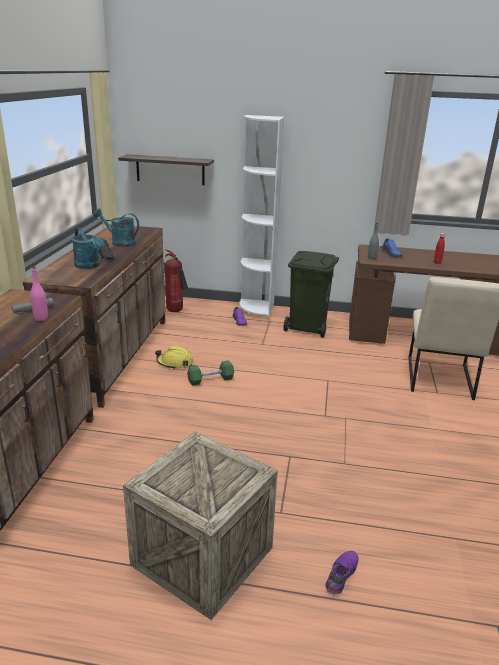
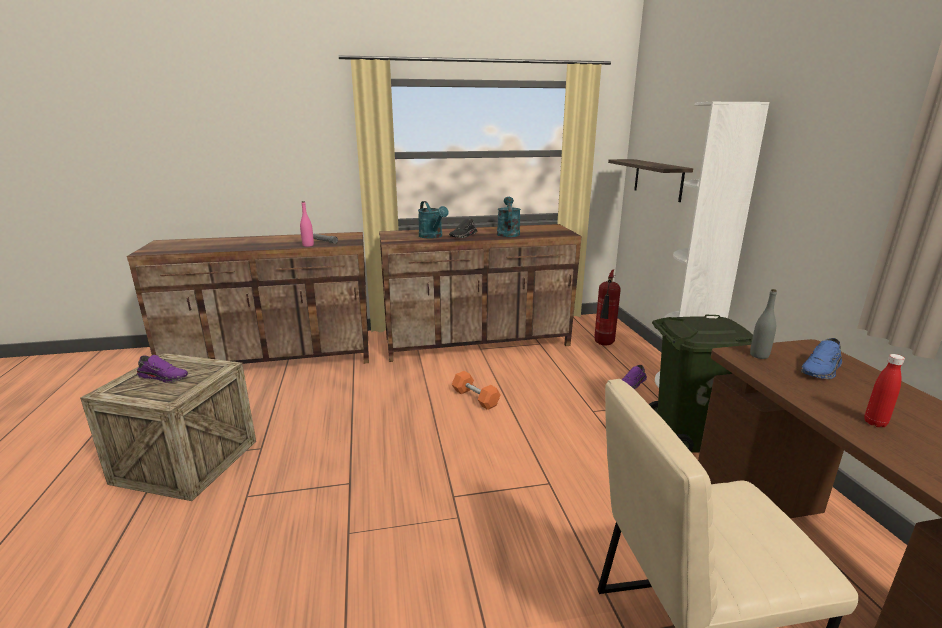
camera: 70 degrees right, 5 degrees down
(90, 266) = (432, 236): turquoise watering can -> turquoise watering can turned 60 degrees counterclockwise
(175, 363) = (492, 372): yellow hard hat -> none
(210, 380) = (475, 398): green dumbbell -> orange dumbbell
(340, 574) = (140, 561): purple shoe -> purple shoe (164, 377)

